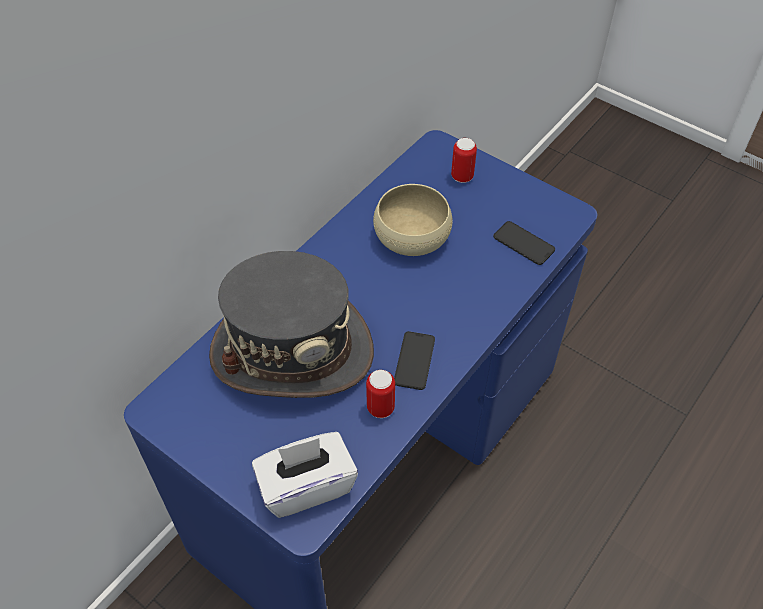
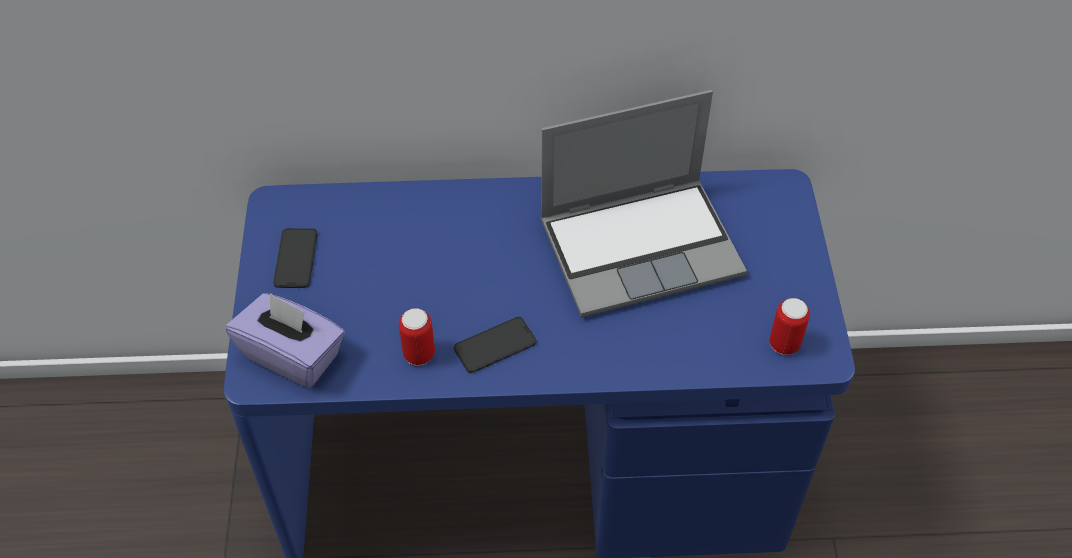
camera: 50 degrees right, 0 degrees up
(292, 351) = (418, 251): grey hat -> none
(306, 486) = (293, 355): white tissue box -> purple tissue box
(412, 236) = (642, 246): beige bowl -> laptop
(462, 176) = (765, 235): can -> can (784, 344)
(523, 243) = (732, 341): phone -> phone (296, 258)

